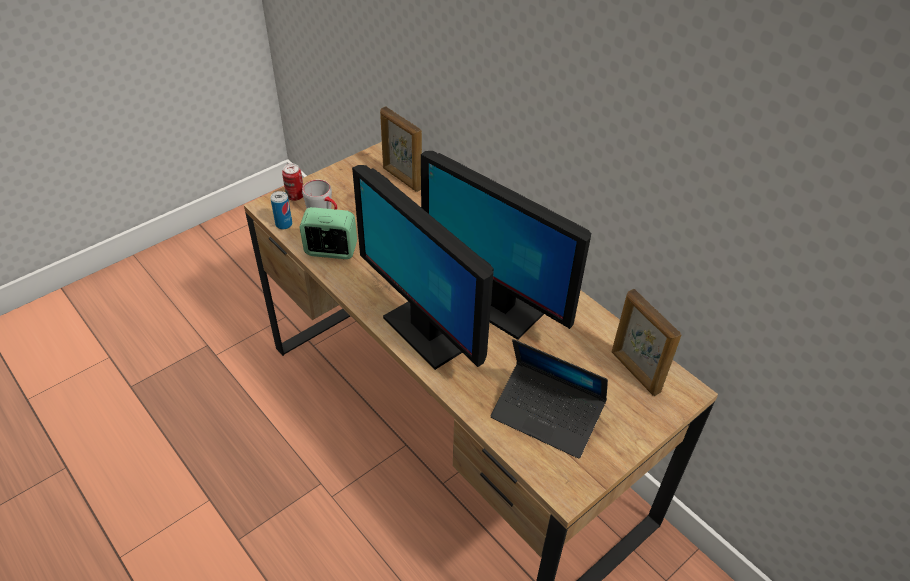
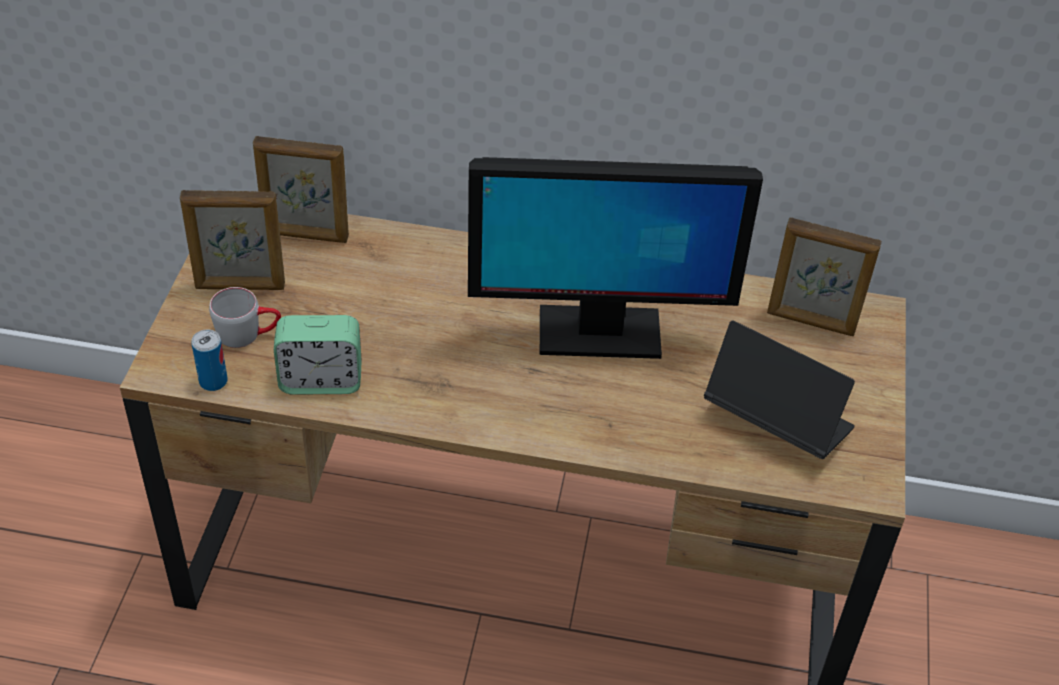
camera: 40 degrees left, 0 degrees up
(295, 196) = (183, 335): can -> none
(331, 251) = (321, 380): alarm clock -> alarm clock turned 150 degrees counterclockwise
(344, 187) = (240, 286): none -> picture frame
(426, 331) = (551, 410): monitor -> none
(547, 415) = (776, 422): laptop -> laptop turned 135 degrees counterclockwise

